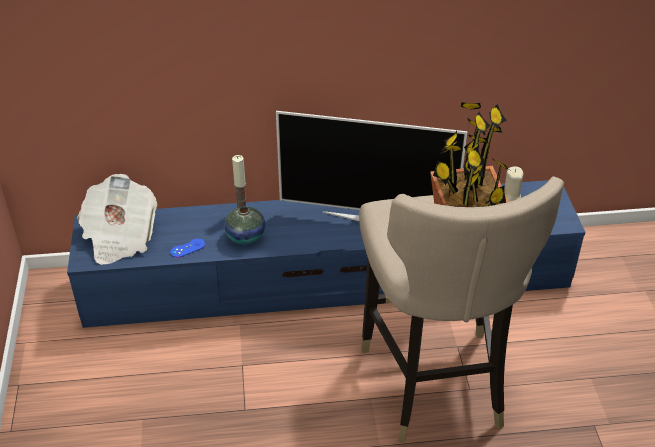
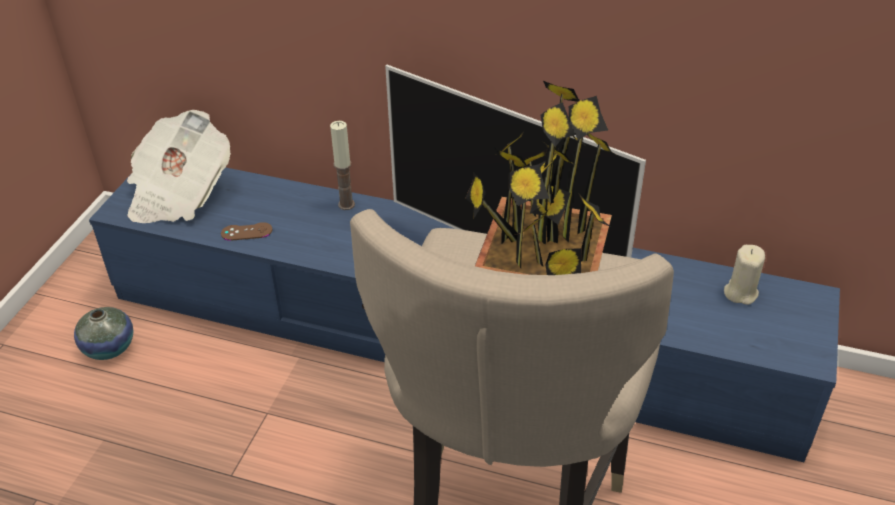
camera: 25 degrees right, 0 degrees up
(187, 248) = (246, 232): blue game controller -> brown game controller
(245, 236) = (328, 238): vase -> vase (109, 347)

